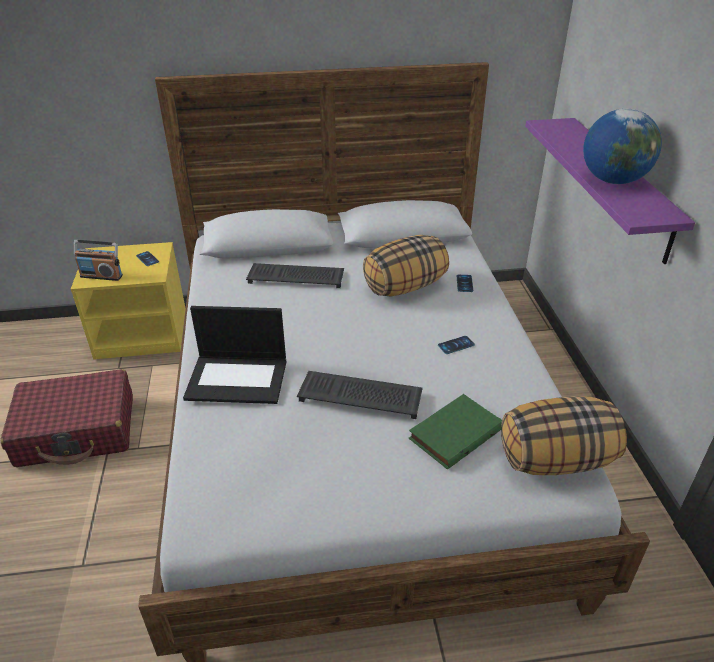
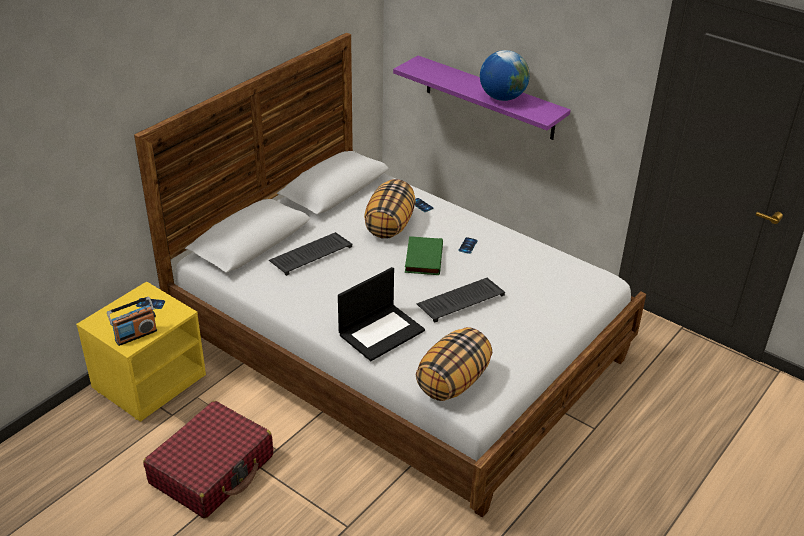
camera: 45 degrees left, 0 degrees up
(454, 433) = (528, 291): green book -> green book (422, 258)
(555, 459) = (585, 276): pillow -> pillow (453, 381)

